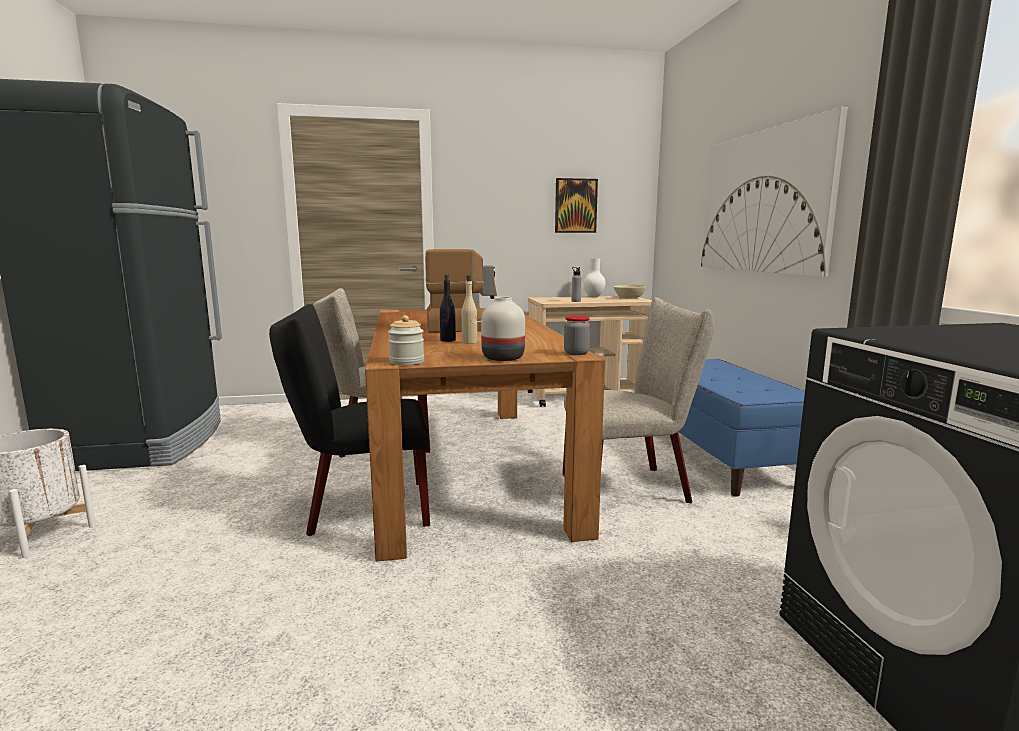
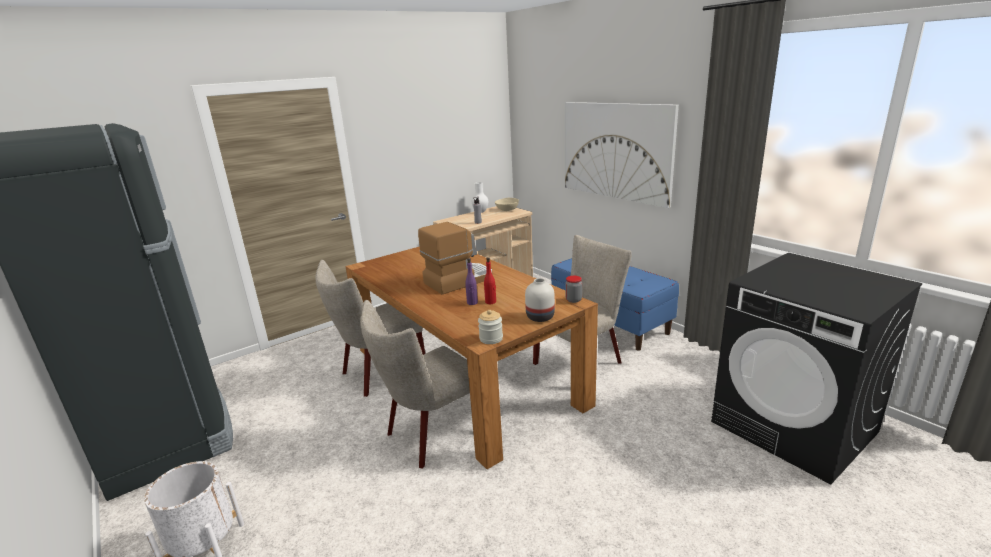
camera: 25 degrees left, 10 degrees up
(360, 508) = (432, 435): black chair -> beige chair
(447, 340) = (472, 303): black bottle -> purple bottle
(469, 342) = (491, 302): beige bottle -> red bottle
(575, 206) = (457, 142): picture -> none

